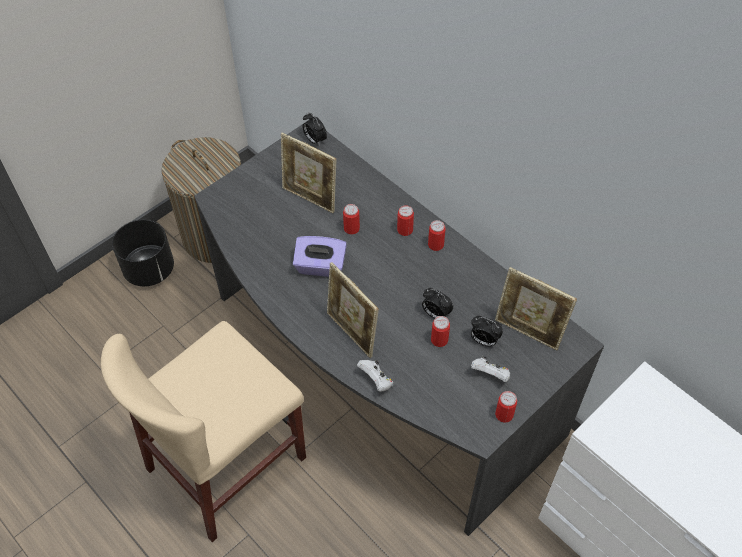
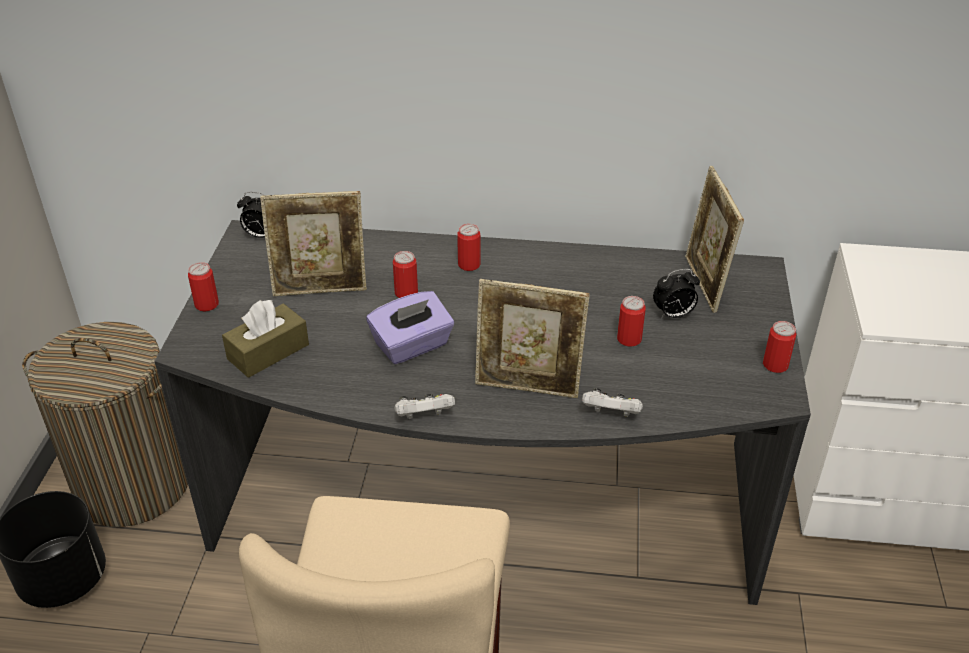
camera: 40 degrees left, 15 degrees down
(248, 224) = (268, 352): none -> brown tissue box
(435, 245) = (518, 261): can -> can (206, 305)
(435, 314) = (596, 319): alarm clock -> none
(490, 375) = (717, 339): white game controller -> white game controller (424, 417)
(528, 332) = (704, 284): picture frame -> picture frame turned 90 degrees clockwise

